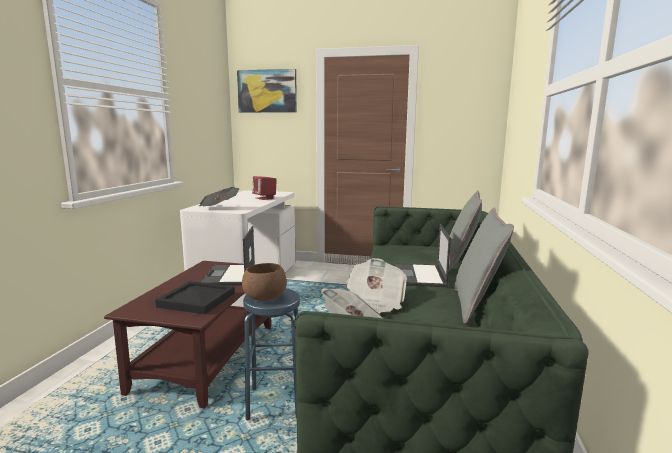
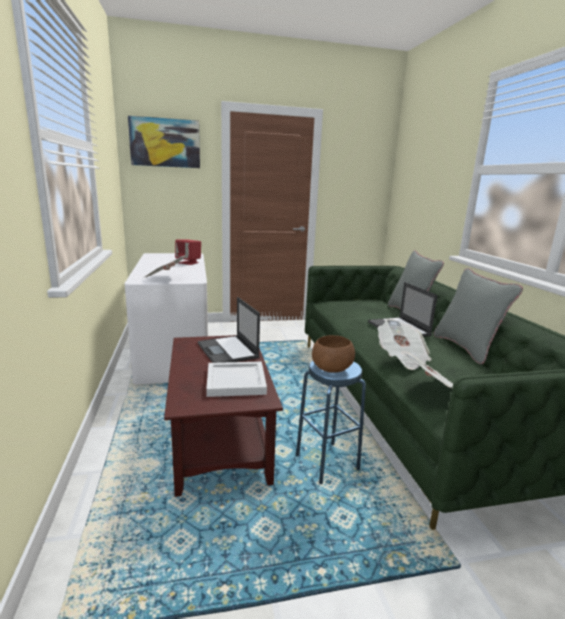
camera: 25 degrees left, 5 degrees up
(196, 299) = (235, 381): black tray -> white tray

